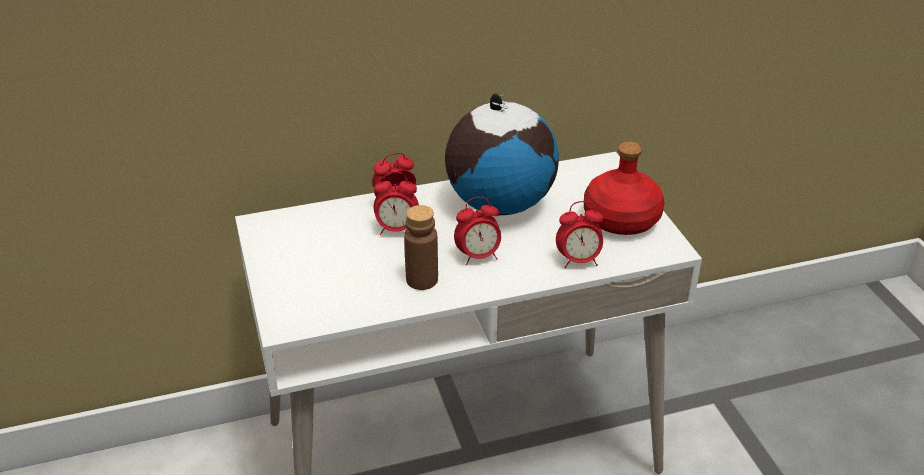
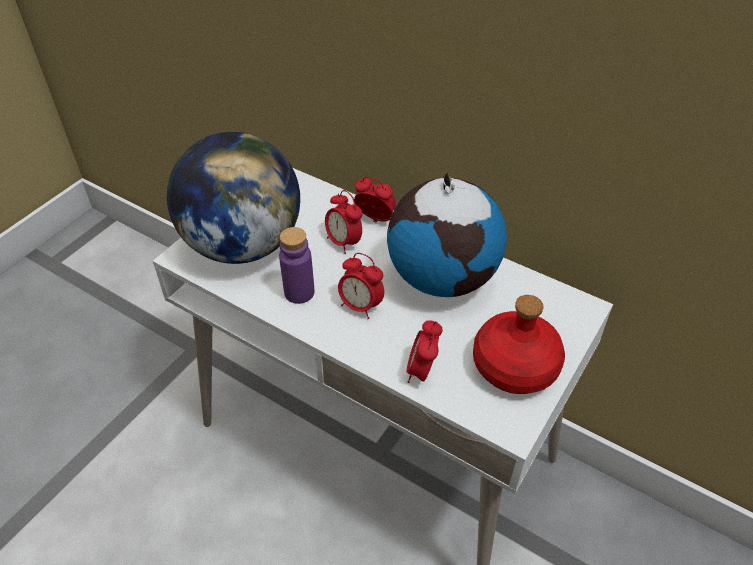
camera: 50 degrees right, 10 degrees up
(321, 284) = (243, 245): none -> globe
(422, 280) = (299, 292): brown bottle -> purple bottle
(578, 261) = (422, 371): alarm clock -> alarm clock turned 60 degrees clockwise

